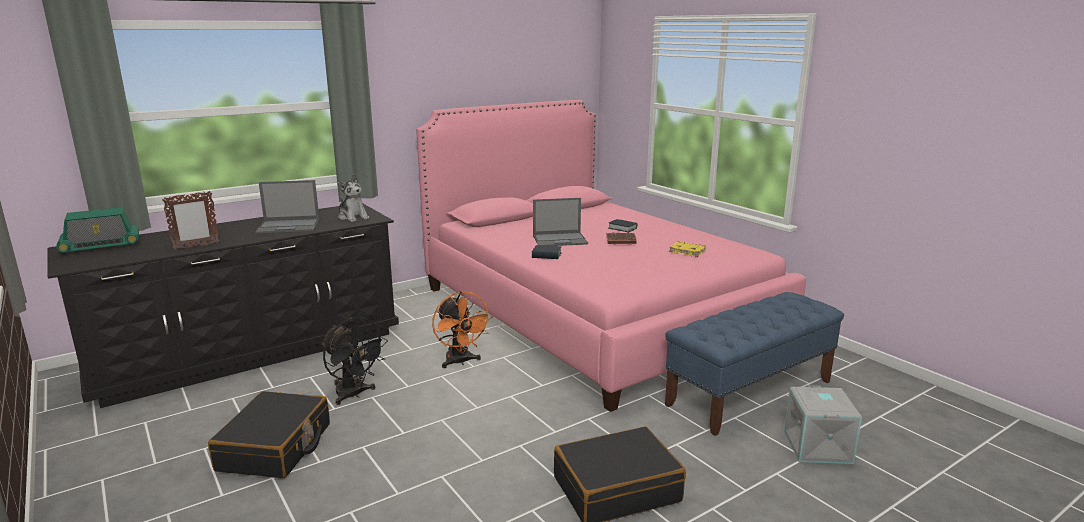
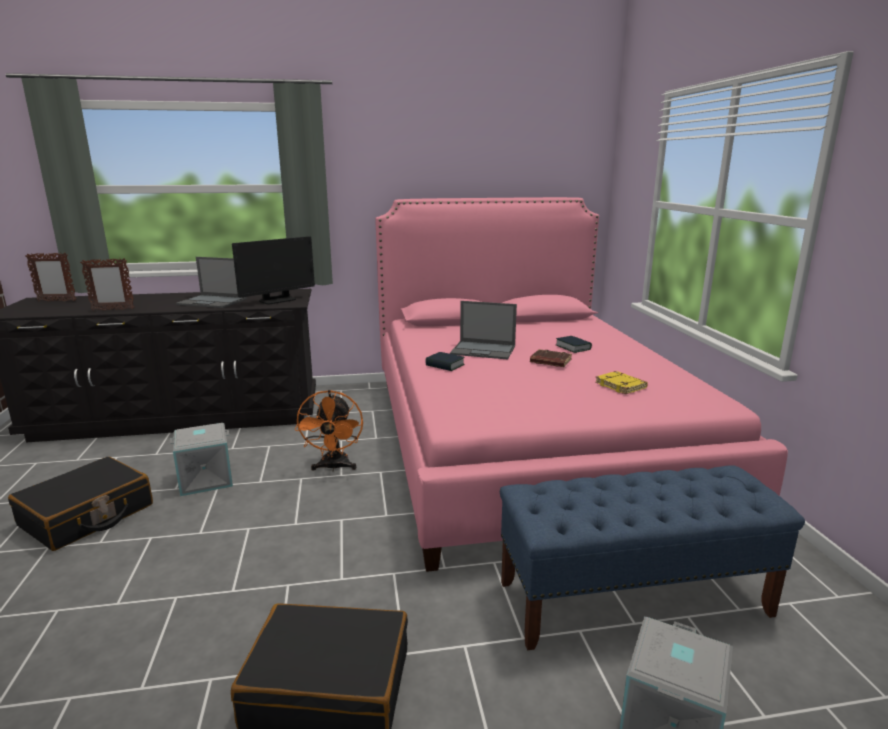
camera: 25 degrees right, 0 degrees up
(101, 246) = (56, 301): radio -> picture frame
(353, 217) = (277, 300): plush toy -> monitor
(354, 395) = (206, 479): black fan -> grey storage box

